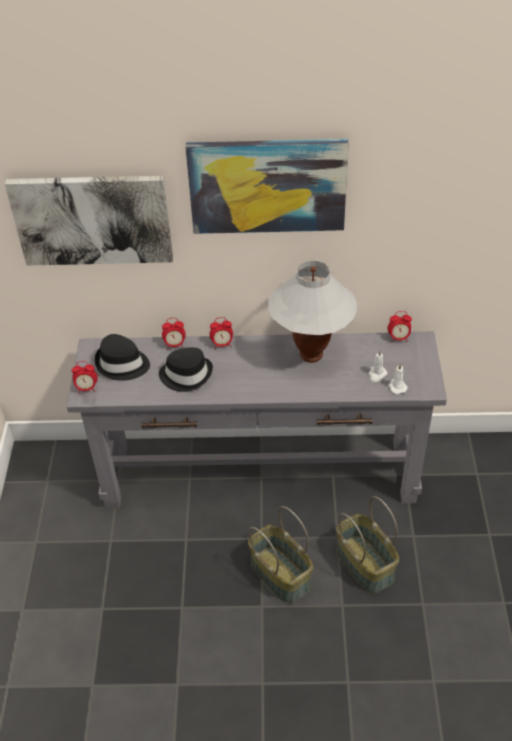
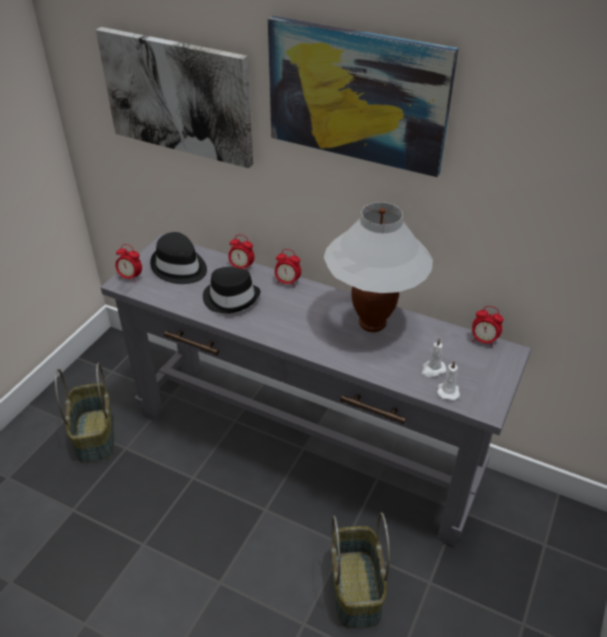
camera: 25 degrees right, 5 degrees down
(281, 574) = (261, 557): basket -> basket (96, 436)

